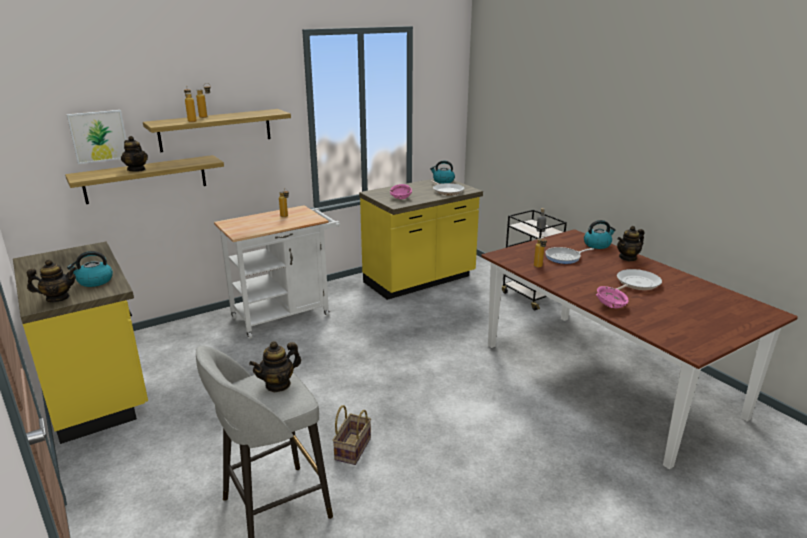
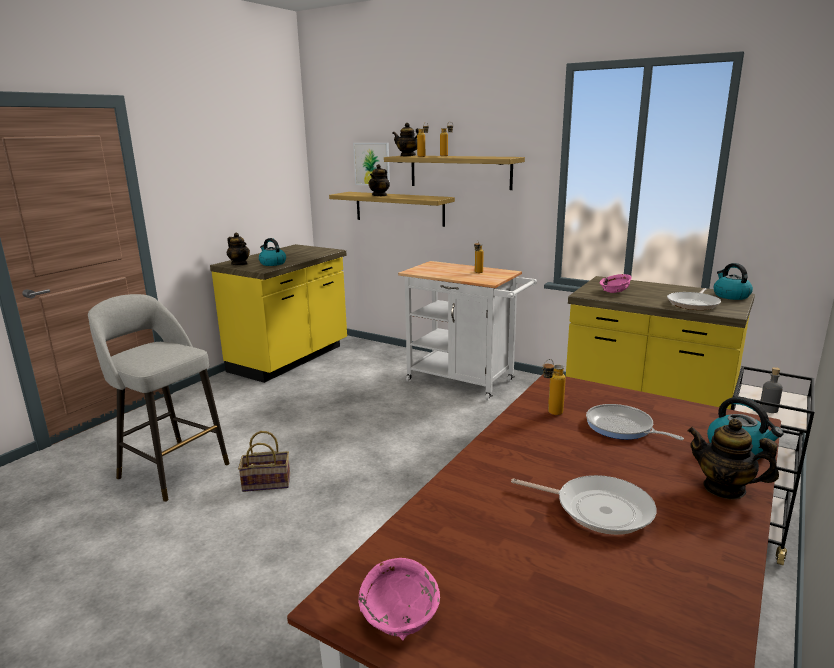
camera: 65 degrees right, 5 degrees down
(278, 384) = (166, 353): teapot -> teapot (408, 156)
(610, 305) = (467, 491): pink bowl -> pink bowl (399, 616)

